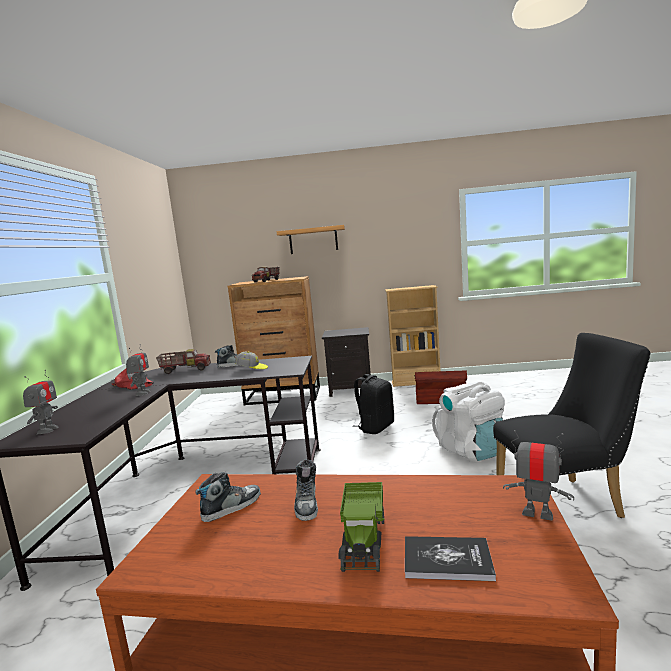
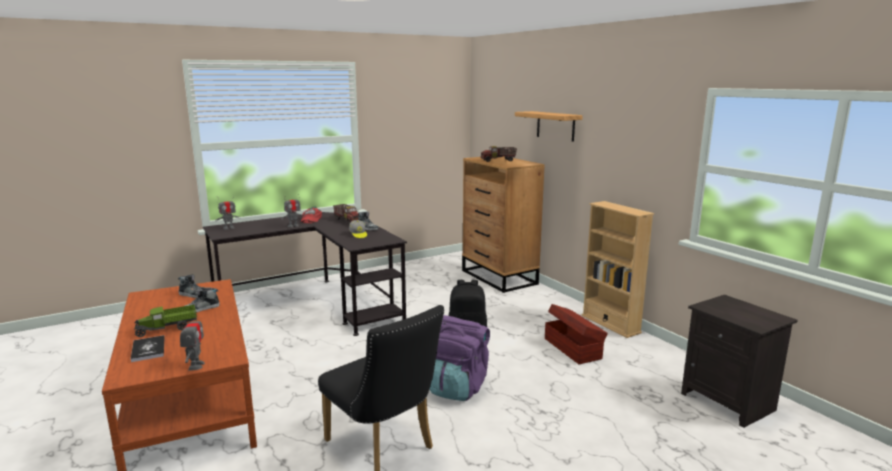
camera: 55 degrees right, 5 degrees up
(351, 389) = (548, 299): black nightstand -> black nightstand (729, 402)
(472, 450) = (456, 387): white backpack -> purple backpack

